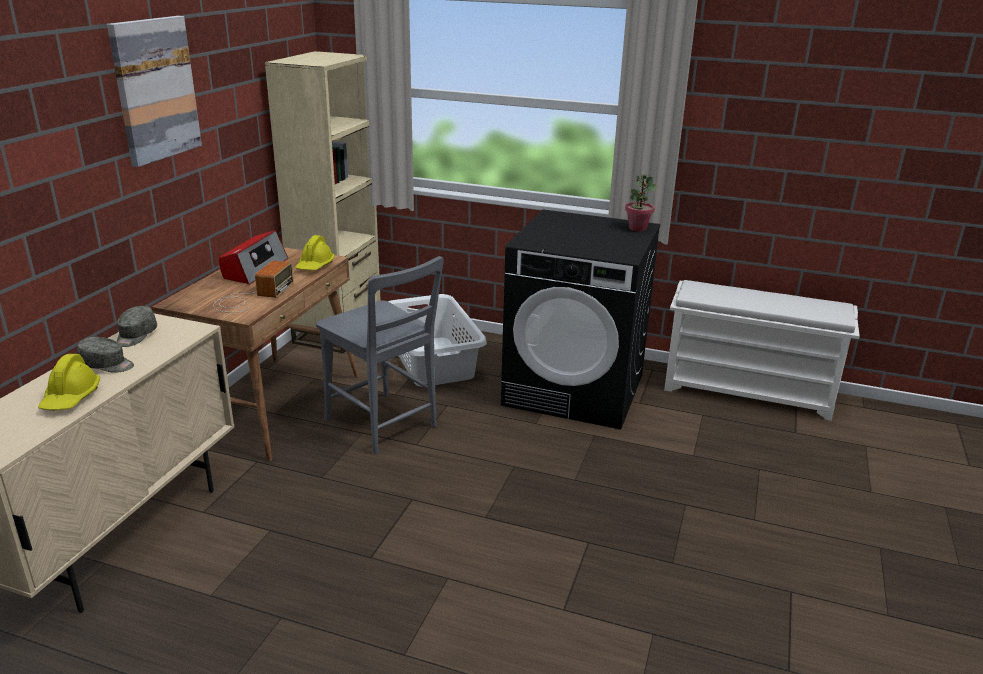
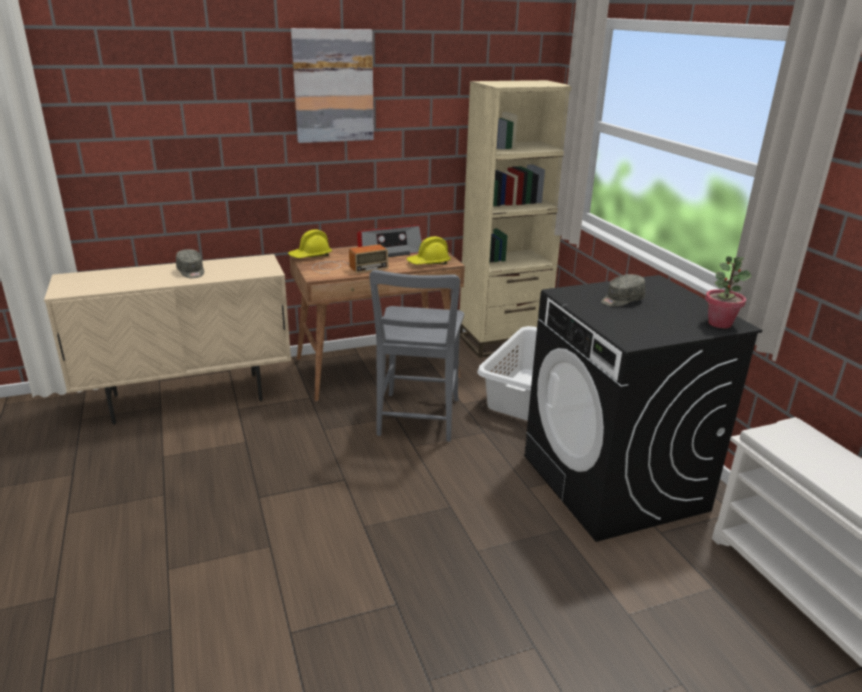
camera: 50 degrees right, 0 degrees up
(71, 398) = (142, 280): yellow hard hat -> yellow hard hat (310, 256)
(136, 336) = (237, 263): grey cap -> grey cap (621, 300)

